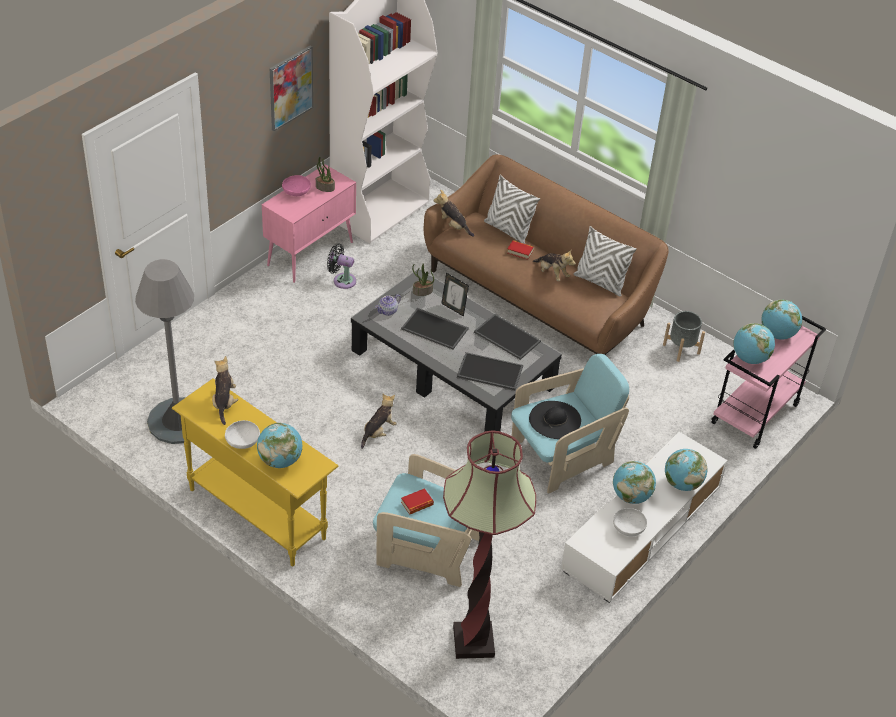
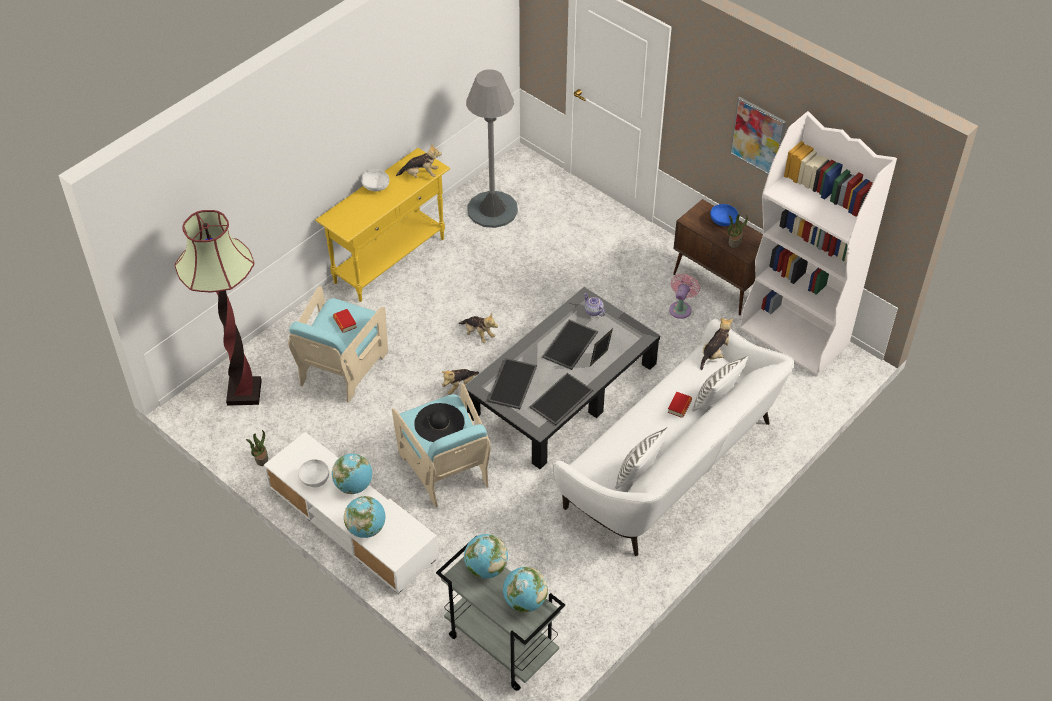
camera: 95 degrees right, 5 degrees up
(280, 460) = (354, 208): globe -> none
(296, 193) = (723, 221): pink bowl -> blue bowl
(311, 253) = (718, 285): pink cabinet -> brown cabinet
(342, 280) = (681, 308): black fan -> pink fan
(422, 291) = (623, 336): potted plant -> potted plant (261, 458)
(540, 297) = (672, 465): brown sofa -> white sofa
(552, 274) = (646, 432): plush toy -> plush toy (459, 386)
(681, 349) = (600, 587): grey planter -> none
(755, 415) = (500, 644): pink cart -> grey cart

